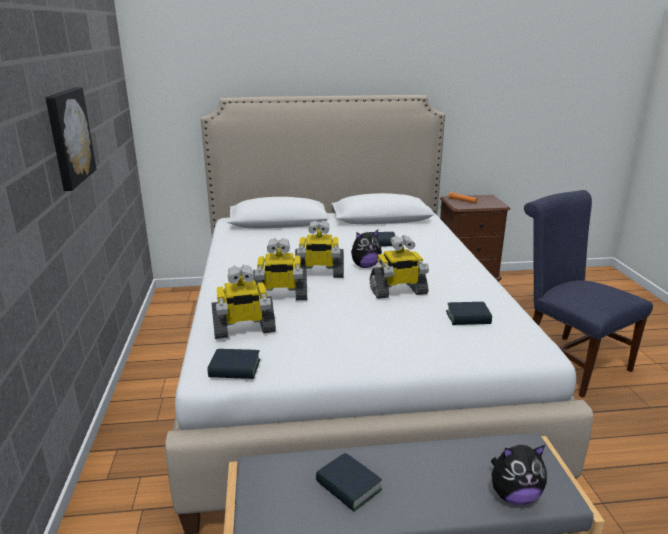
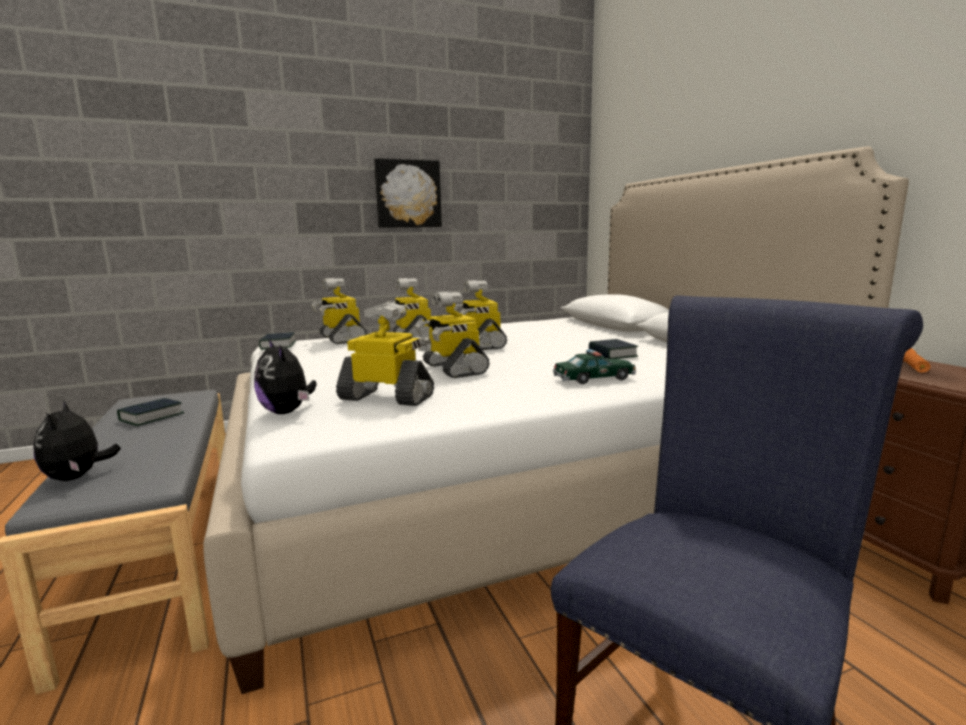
camera: 75 degrees right, 10 degrees down
(365, 266) = (520, 355): plush toy -> plush toy (287, 412)
(441, 258) = (594, 378): none -> toy car
(468, 318) = (388, 397): book -> toy robot

